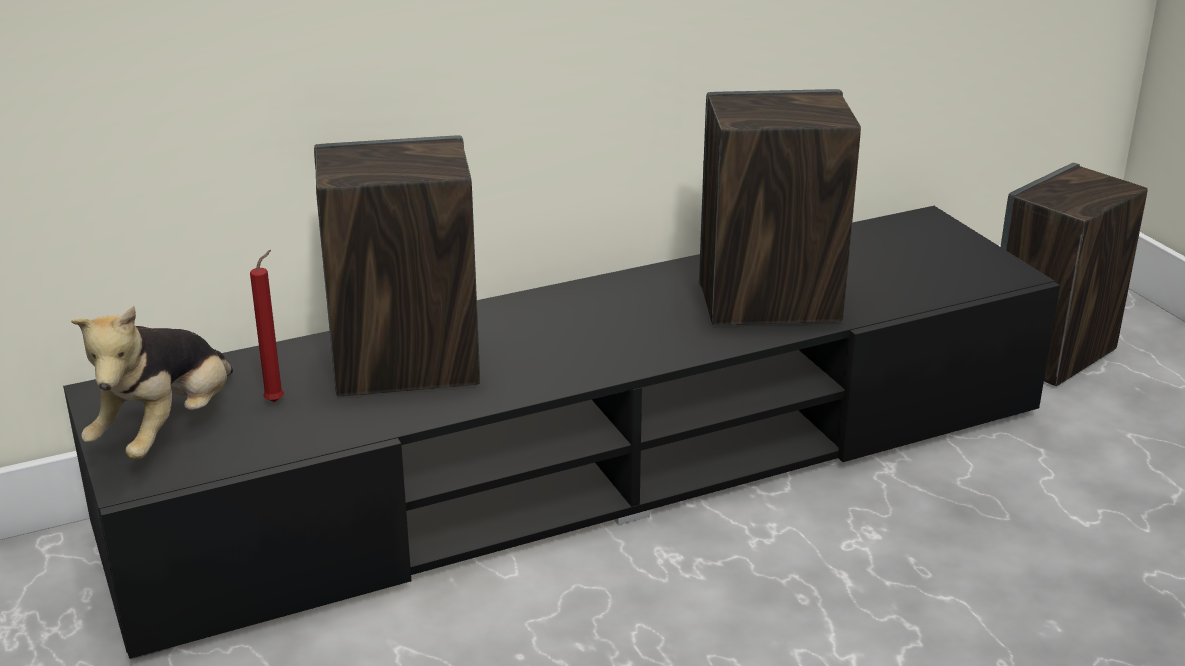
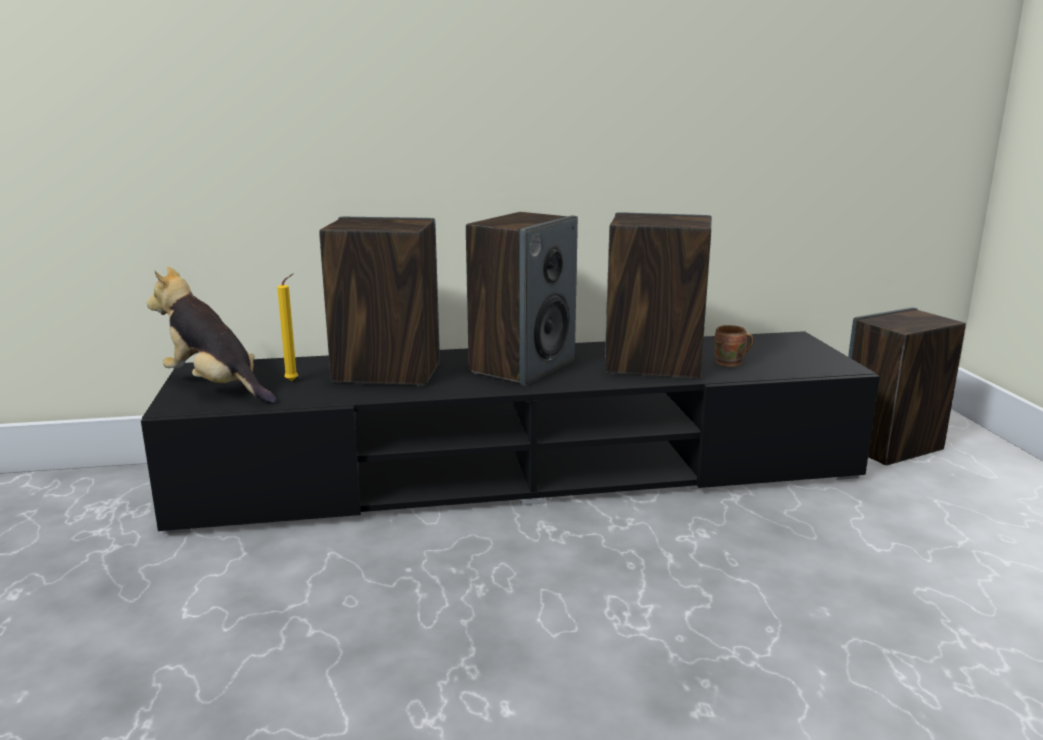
camera: 15 degrees right, 10 degrees down
(168, 431) = (216, 387): plush toy -> plush toy turned 90 degrees clockwise
(277, 400) = (294, 381): red candle -> yellow candle
(591, 326) = (522, 366): none -> speaker
(868, 286) = (730, 364): none -> brown mug

